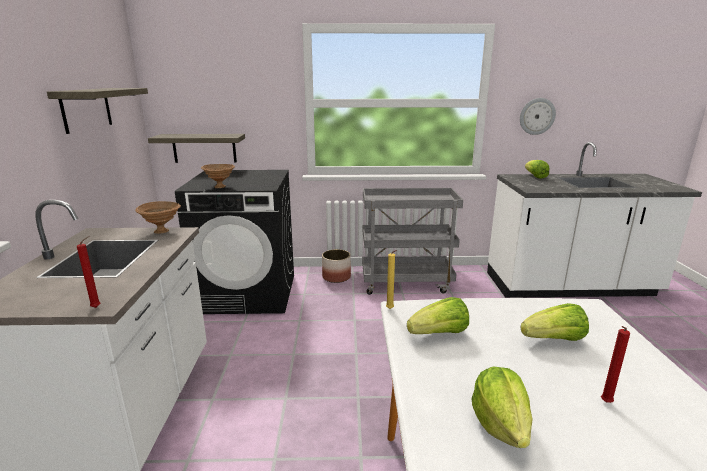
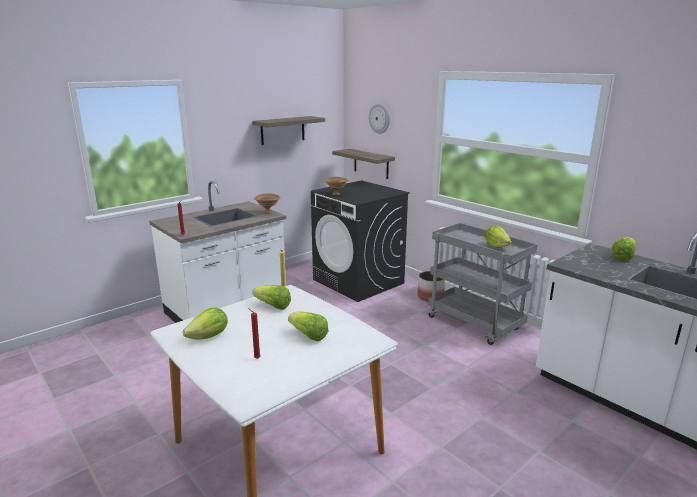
camera: 50 degrees right, 0 degrees up
(422, 198) = (496, 246): none -> lettuce
(537, 116) = (661, 186): wall clock -> wall clock (379, 118)

